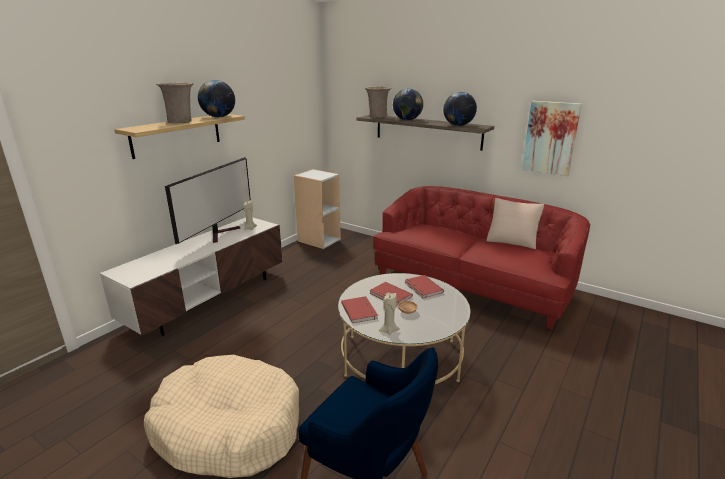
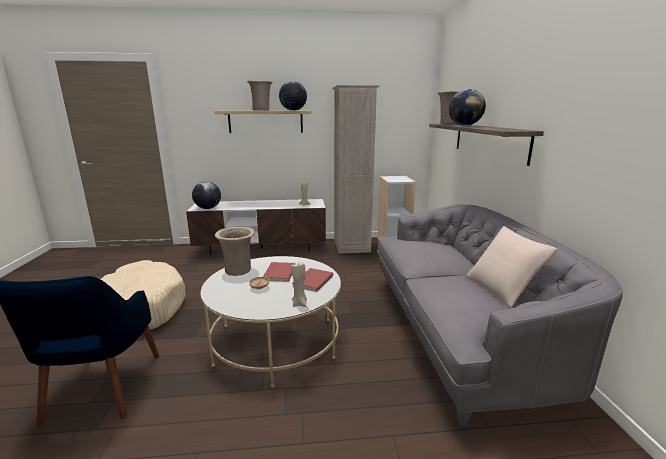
camera: 50 degrees right, 5 degrees down
(221, 233) = (284, 202): television -> none
(292, 257) = (352, 246): none -> beige cabinet
(360, 310) = (239, 271): red book -> beige vase
(388, 331) = (218, 290): beige candle -> beige candle (300, 303)
(458, 125) = (495, 128): globe -> globe (208, 208)
(471, 285) = (458, 332): red sofa -> grey sofa
(550, 138) = (604, 148): picture -> none

